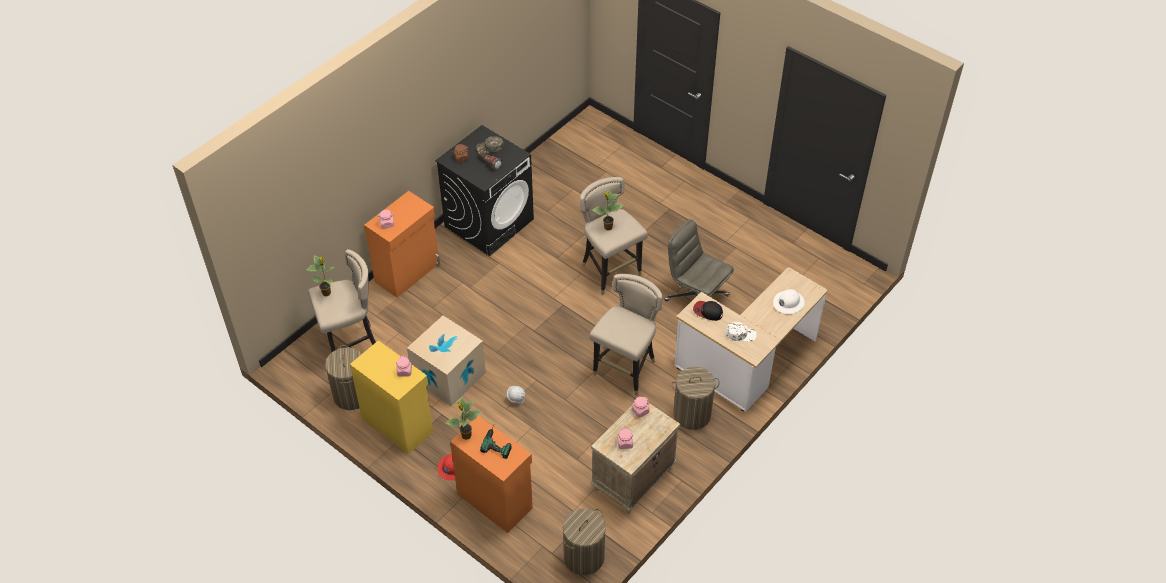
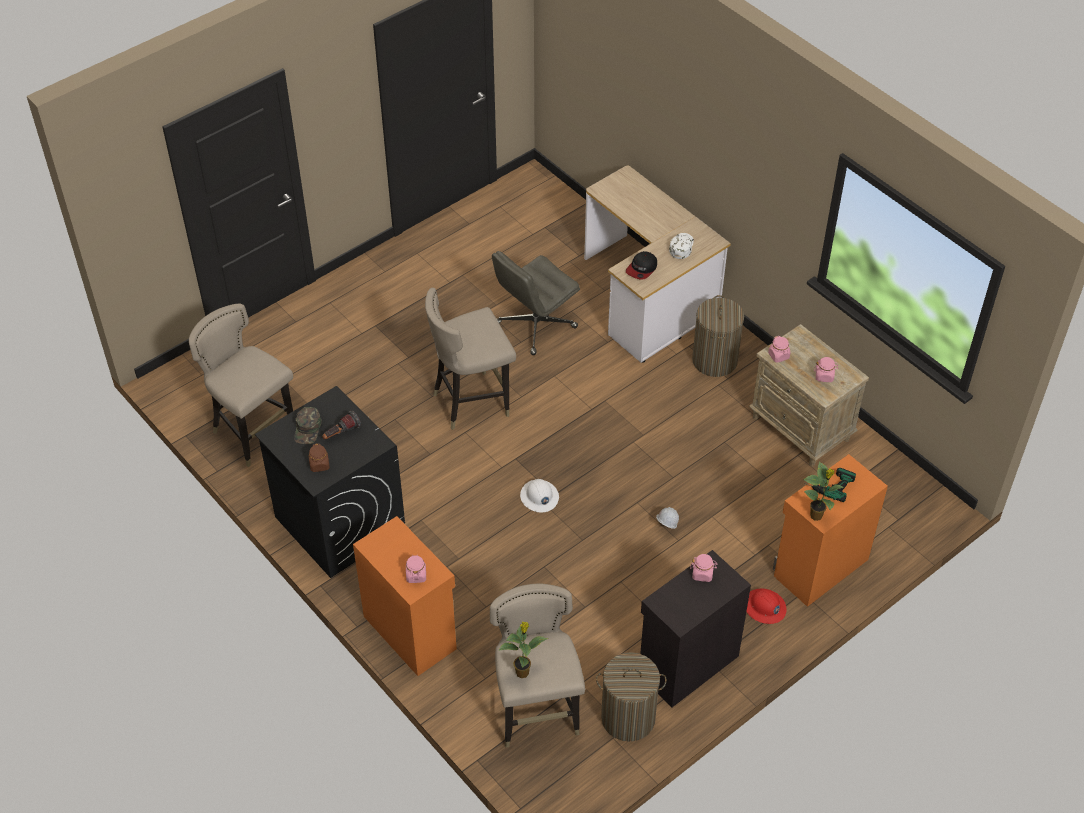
camera: 80 degrees left, 0 degrees up
(398, 424) = (686, 664): yellow cabinet -> black cabinet
(449, 376) = (614, 598): cardboard box -> none
(584, 557) = (905, 489): laundry basket -> none
(607, 227) = (475, 341): potted plant -> none
(625, 370) = (638, 411): beige stool -> beige stool (254, 433)
(788, 302) = (641, 199): white hard hat -> white hard hat (539, 497)

